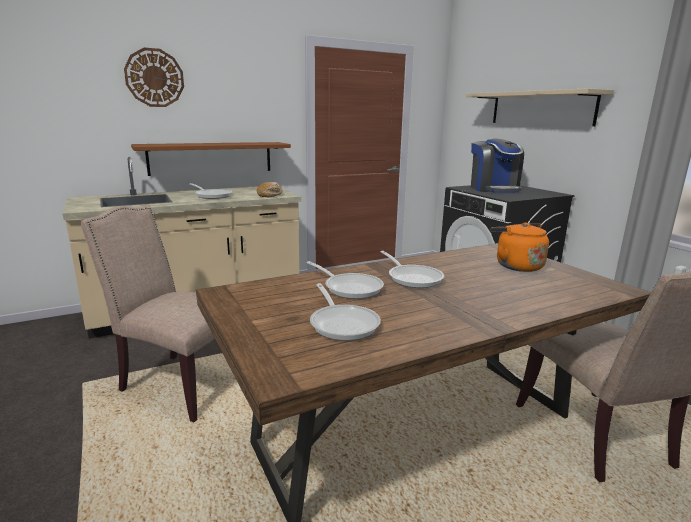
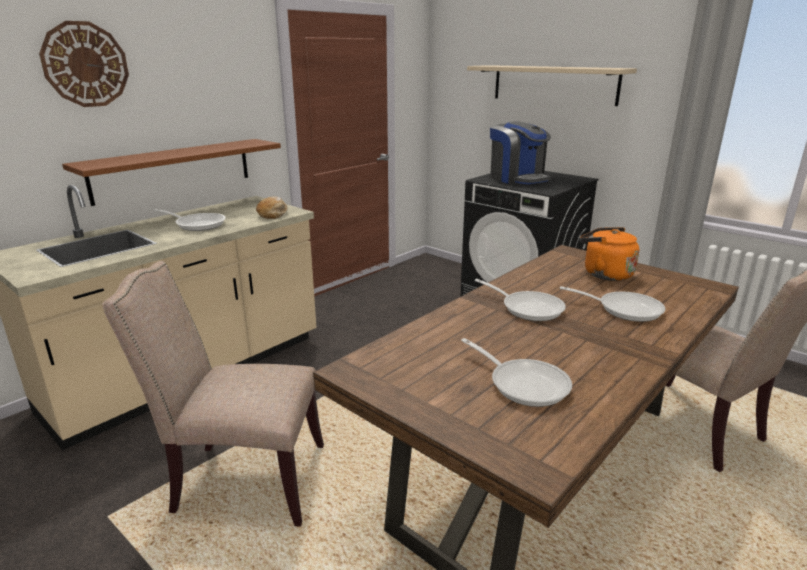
camera: 20 degrees left, 5 degrees up
(350, 288) = (481, 334): frying pan -> frying pan (624, 309)

